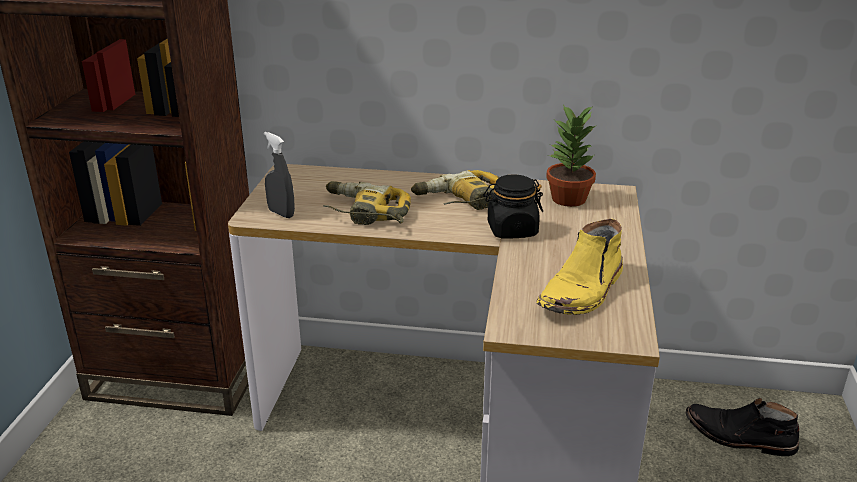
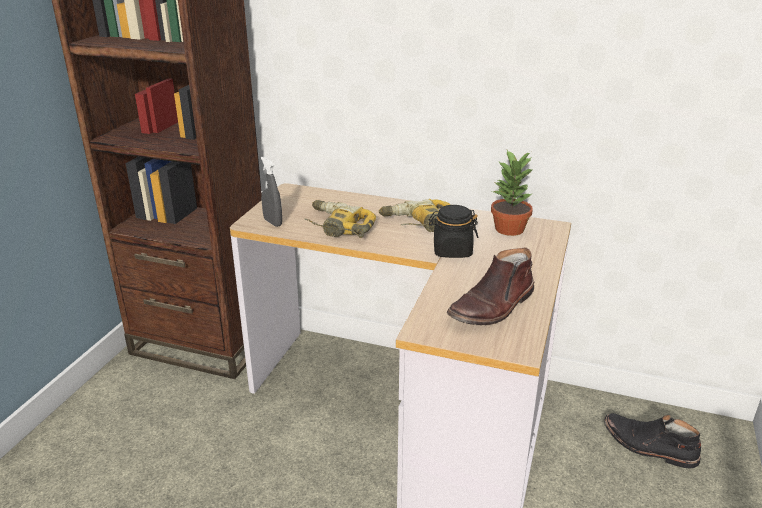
camera: 10 degrees right, 0 degrees up
(582, 291) = (493, 307): yellow boot -> brown boot

